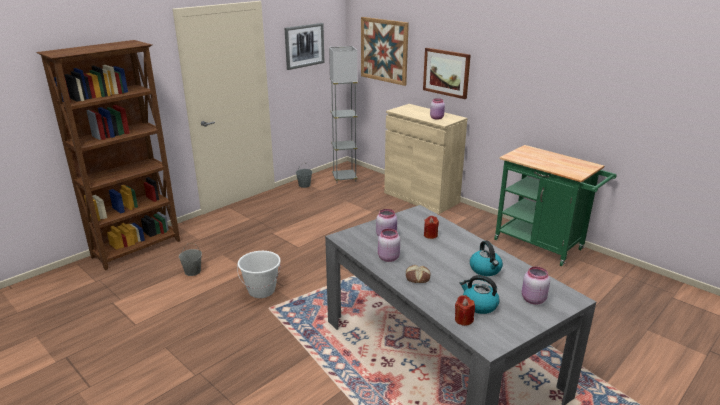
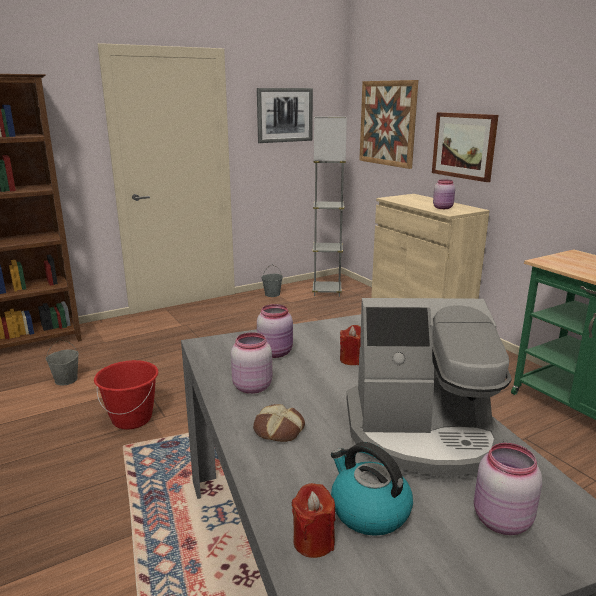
camera: 15 degrees right, 5 degrees down
(262, 291) = (132, 419): white bucket -> red bucket
(485, 269) = (422, 434): kettle -> coffee machine

